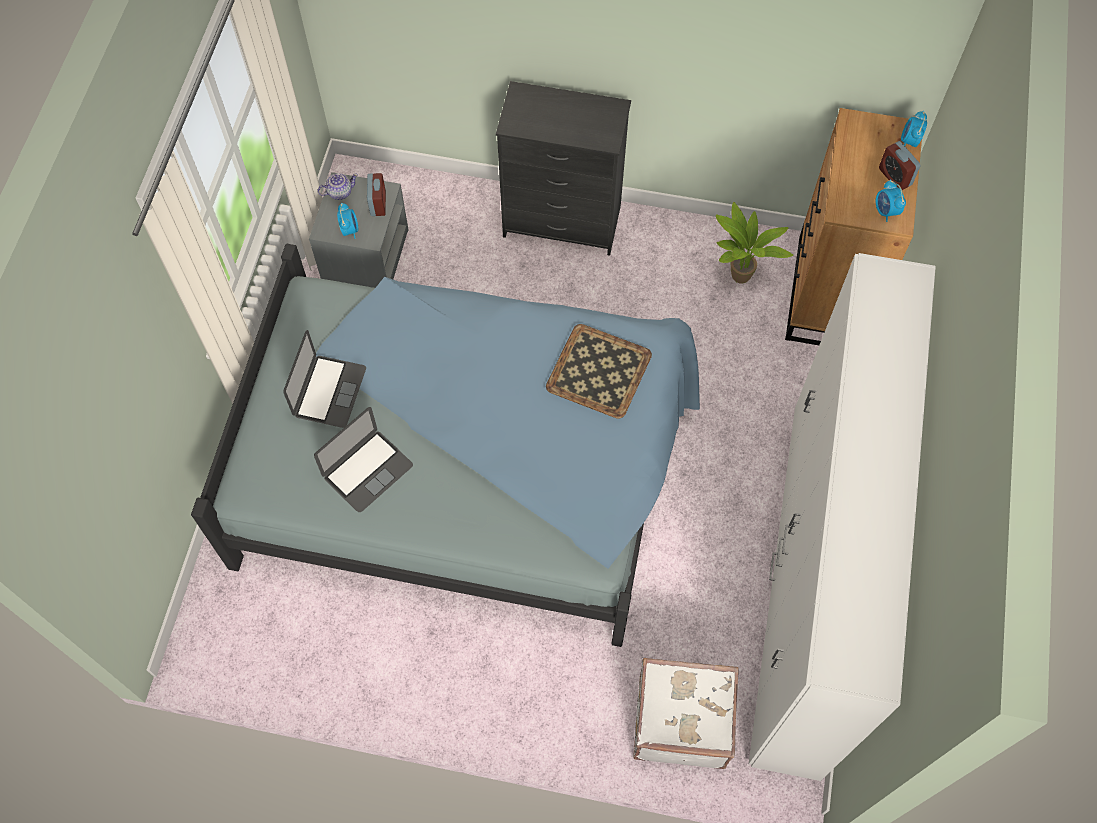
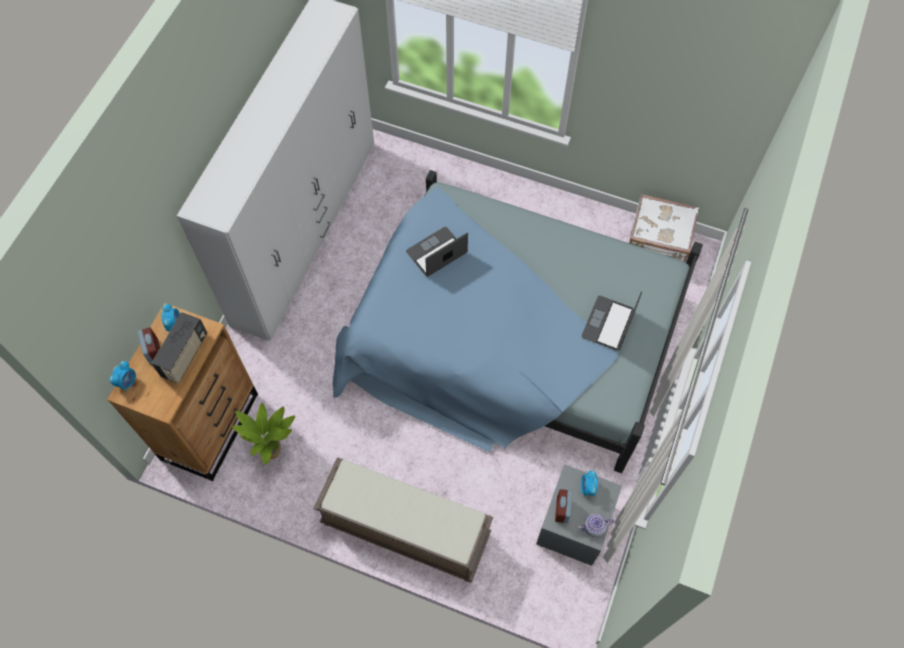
camera: 170 degrees left, 0 degrees up
(367, 471) = (584, 268): laptop -> laptop (436, 252)
(562, 222) = (404, 529): black dresser -> brown bench
(599, 372) = (413, 308): tray -> none
(680, 719) = (406, 171): white suitcase -> white suitcase (657, 246)
(855, 178) = (185, 356): none -> radio

